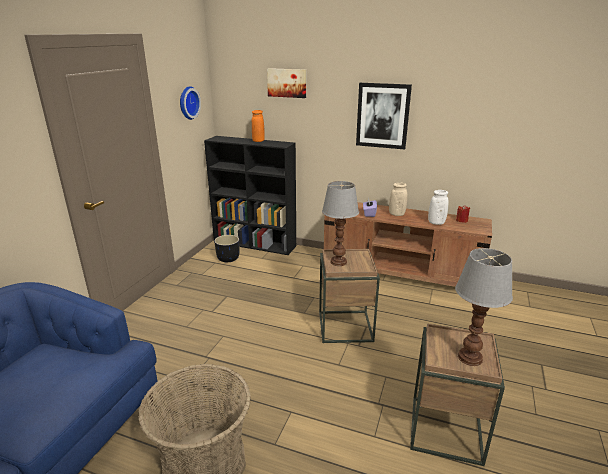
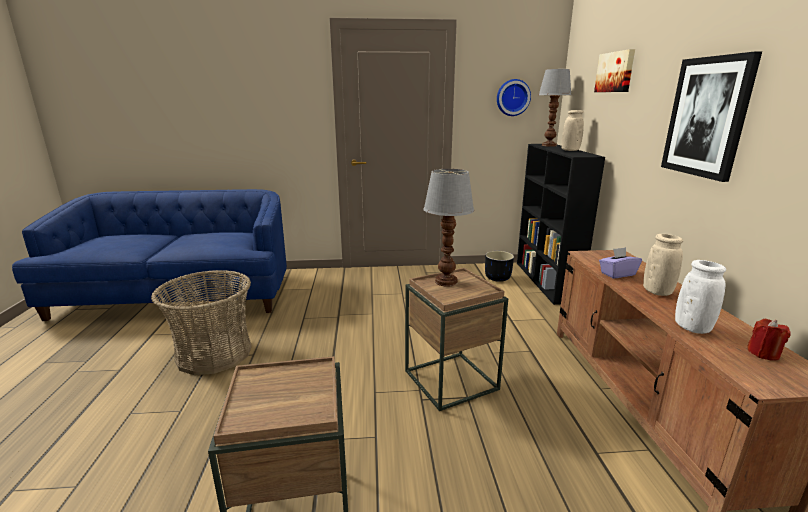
camera: 65 degrees right, 5 degrees down
(258, 141) = (570, 150): orange vase -> beige vase
(469, 358) = (263, 403): table lamp -> table lamp (548, 145)

